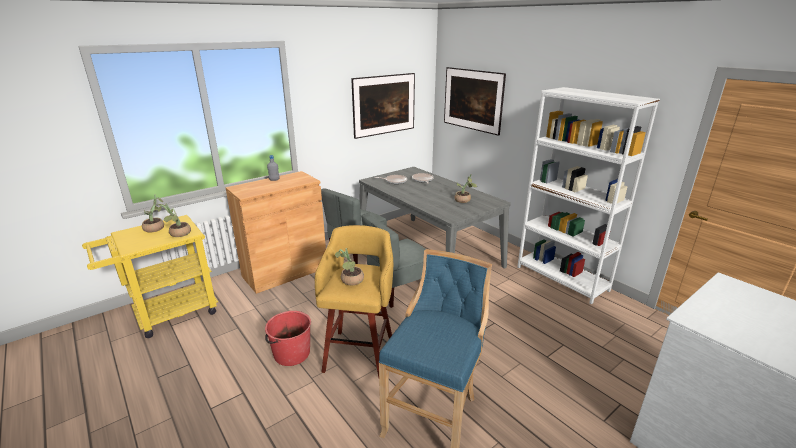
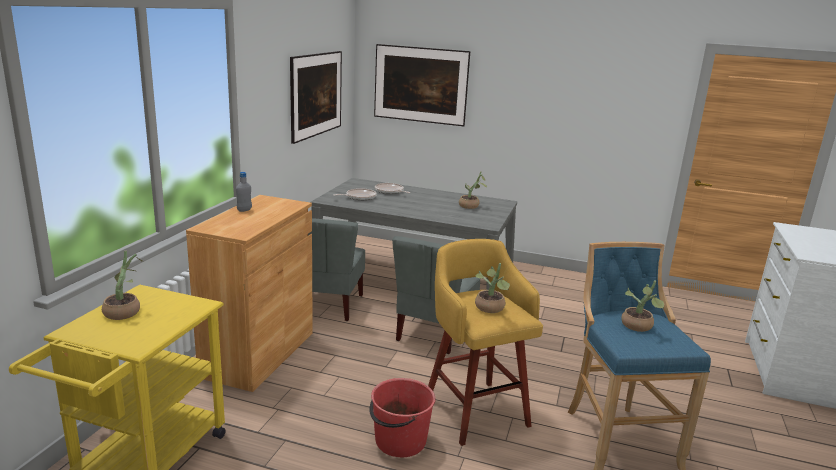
camera: 35 degrees left, 5 degrees down
(178, 234) = (183, 310): potted plant -> potted plant (638, 327)
(562, 278) = (571, 279): white bookcase -> none

